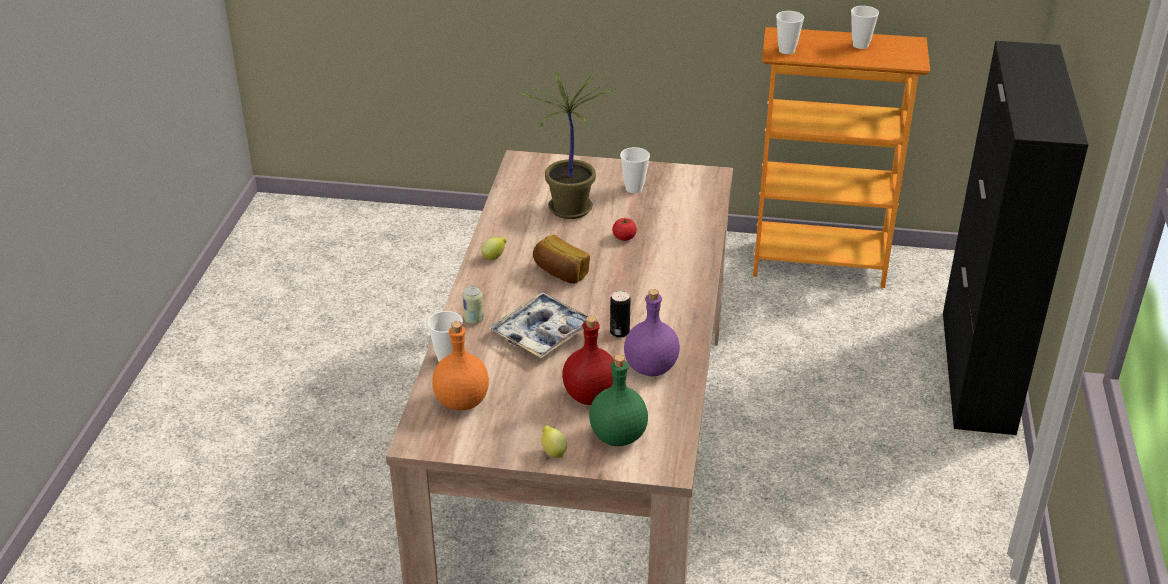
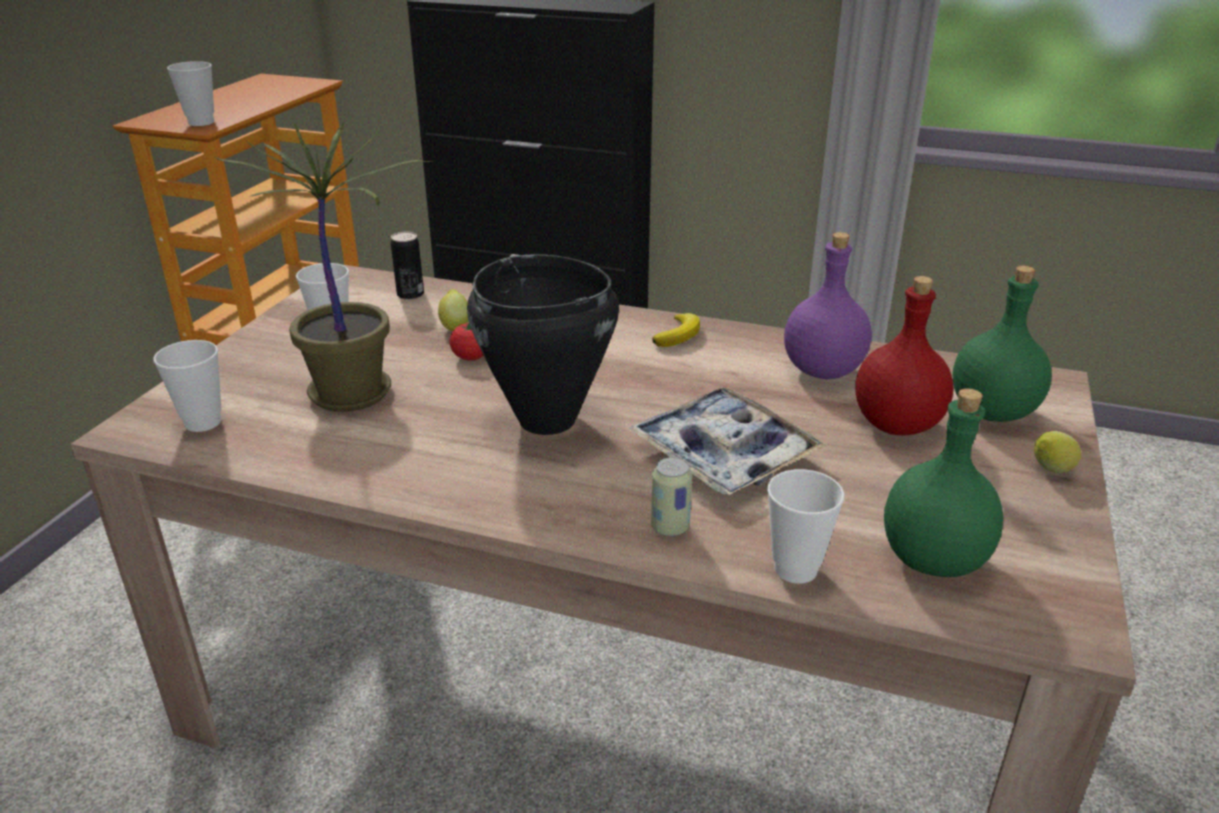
camera: 80 degrees left, 5 degrees down
(461, 402) = (935, 560): orange bottle -> green bottle
(494, 257) = (463, 486): lemon -> lemon (455, 326)
(560, 272) = (547, 421): bread -> black cooking pot
(619, 332) = (731, 385): can -> can (410, 294)
(681, 308) = (679, 334): none -> banana
(860, 45) = (240, 95): cup -> cup (203, 422)

